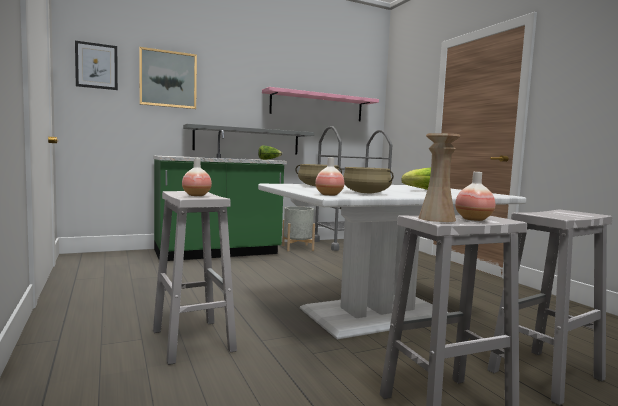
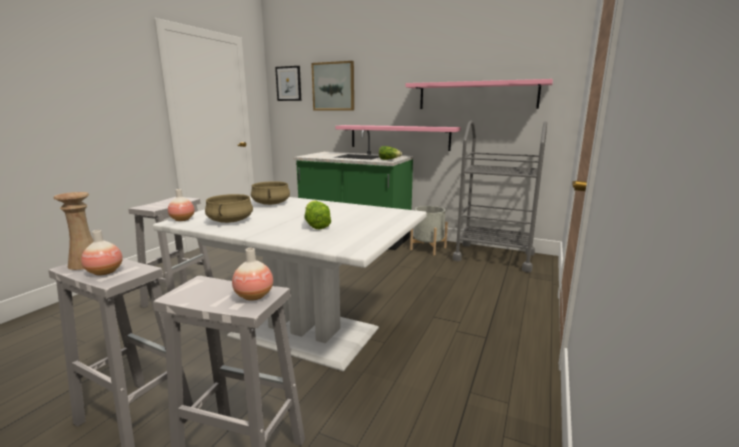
camera: 50 degrees right, 10 degrees up
(196, 195) = (159, 204): vase -> vase (254, 296)
(247, 140) = (399, 137): grey shelf -> pink shelf

